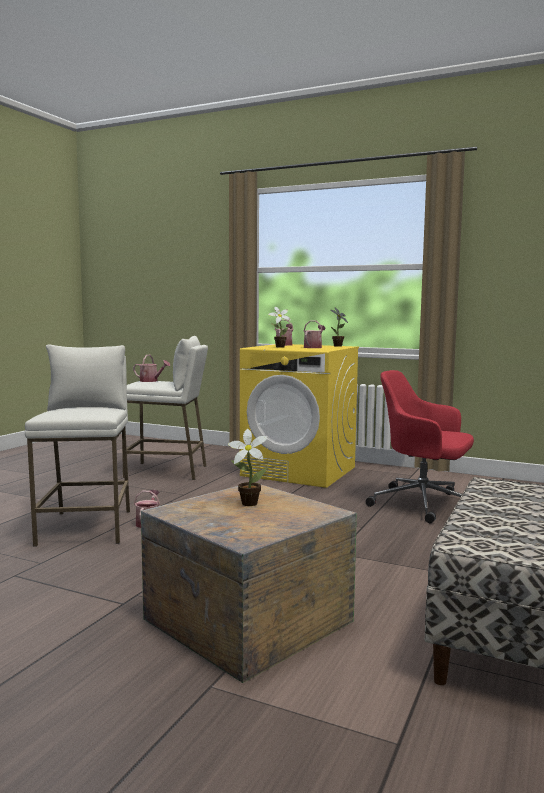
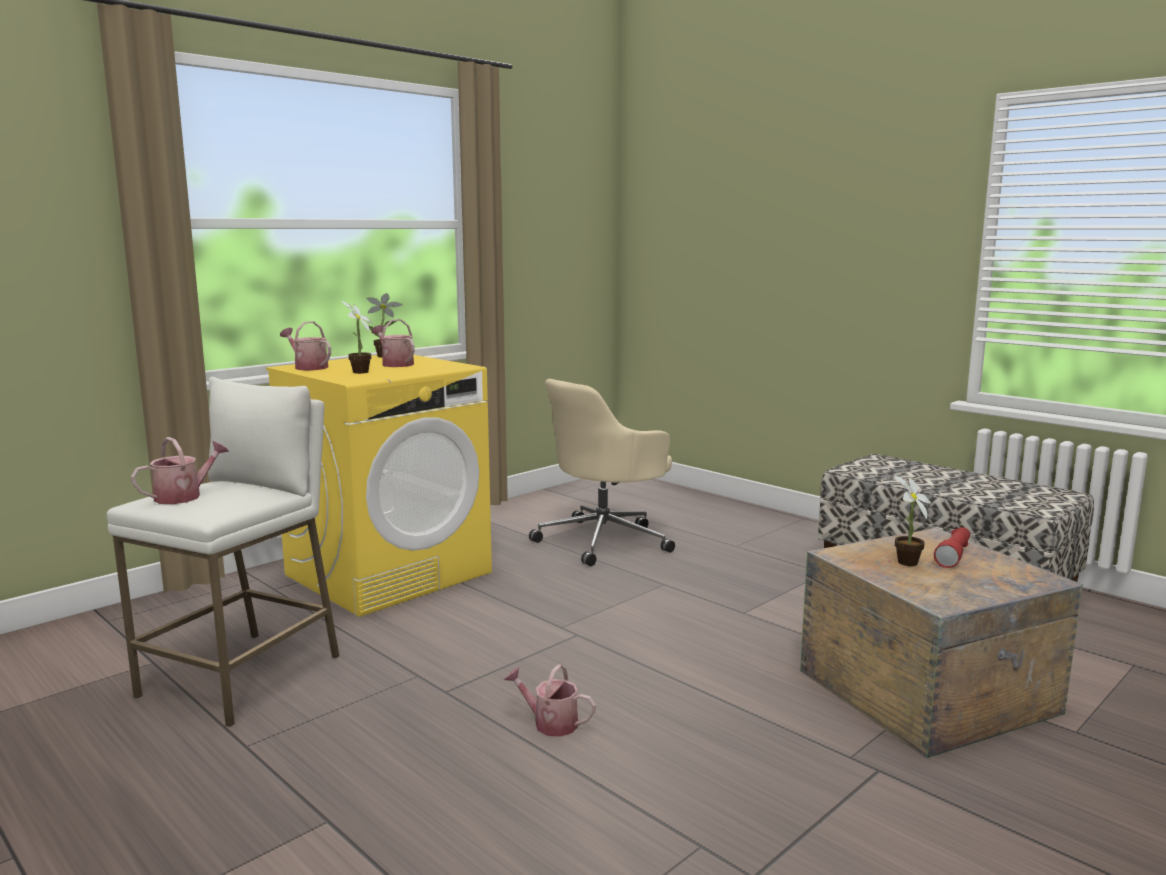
camera: 70 degrees left, 5 degrees up
(86, 527) = (534, 788): white stool -> none
(281, 516) = (954, 555): none -> red flashlight
(423, 504) = (605, 540): red office chair -> beige office chair

